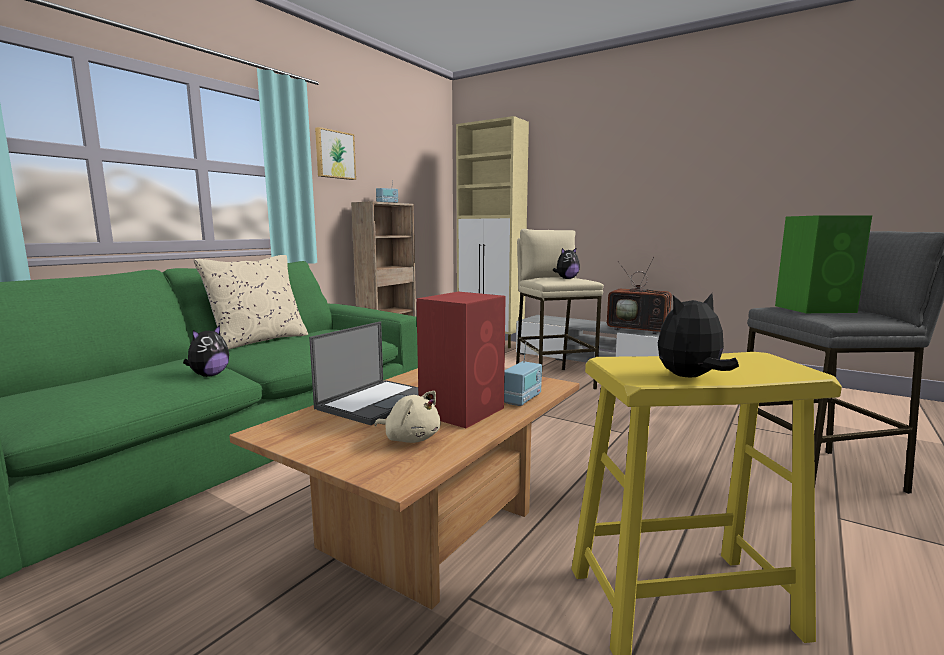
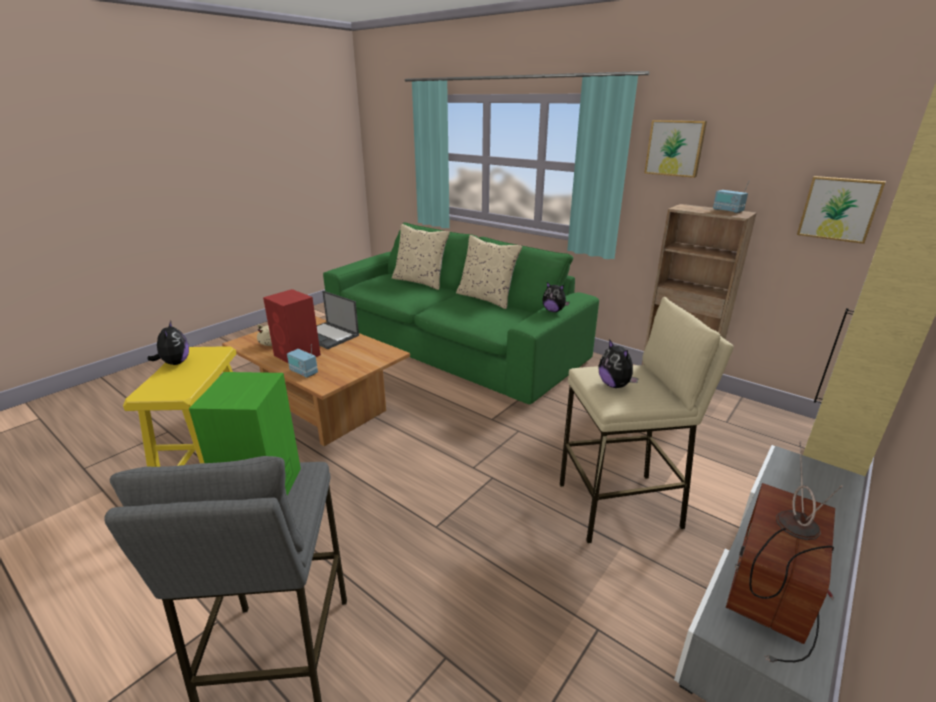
camera: 95 degrees right, 15 degrees up
(115, 371) = (420, 281): none -> beige pillow
(209, 375) = (404, 299): plush toy -> plush toy (553, 311)
(419, 199) = (839, 209): none -> picture

